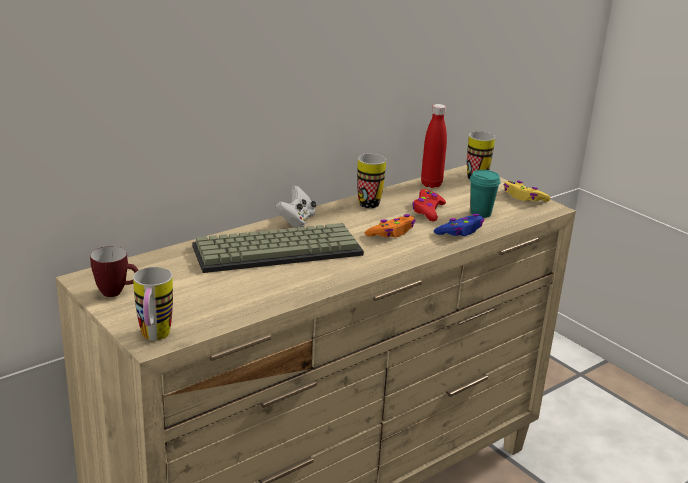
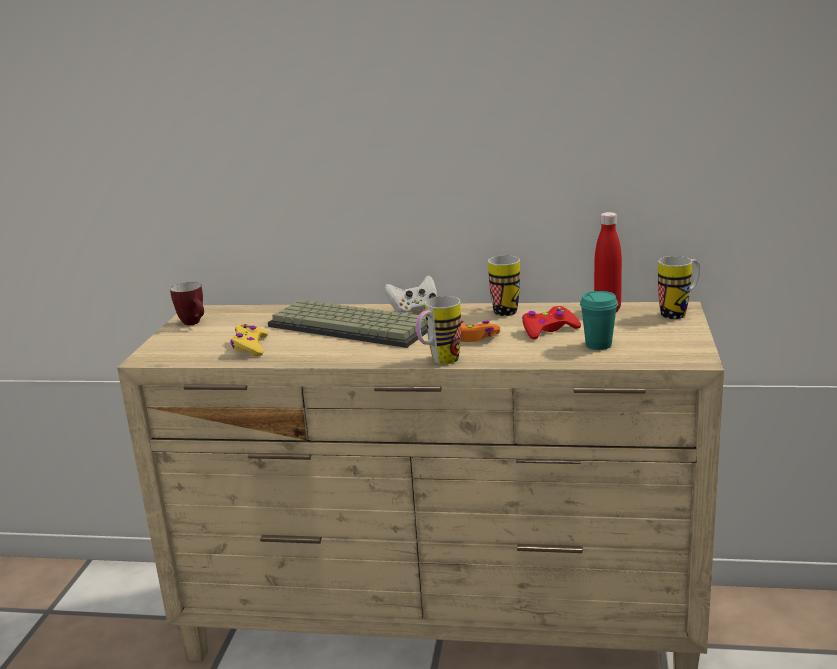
camera: 50 degrees right, 5 degrees down
(154, 338) = (152, 356): mug -> mug (439, 362)
(460, 231) = (538, 354): blue game controller -> none
(524, 197) = (685, 343): yellow game controller -> yellow game controller (250, 347)

